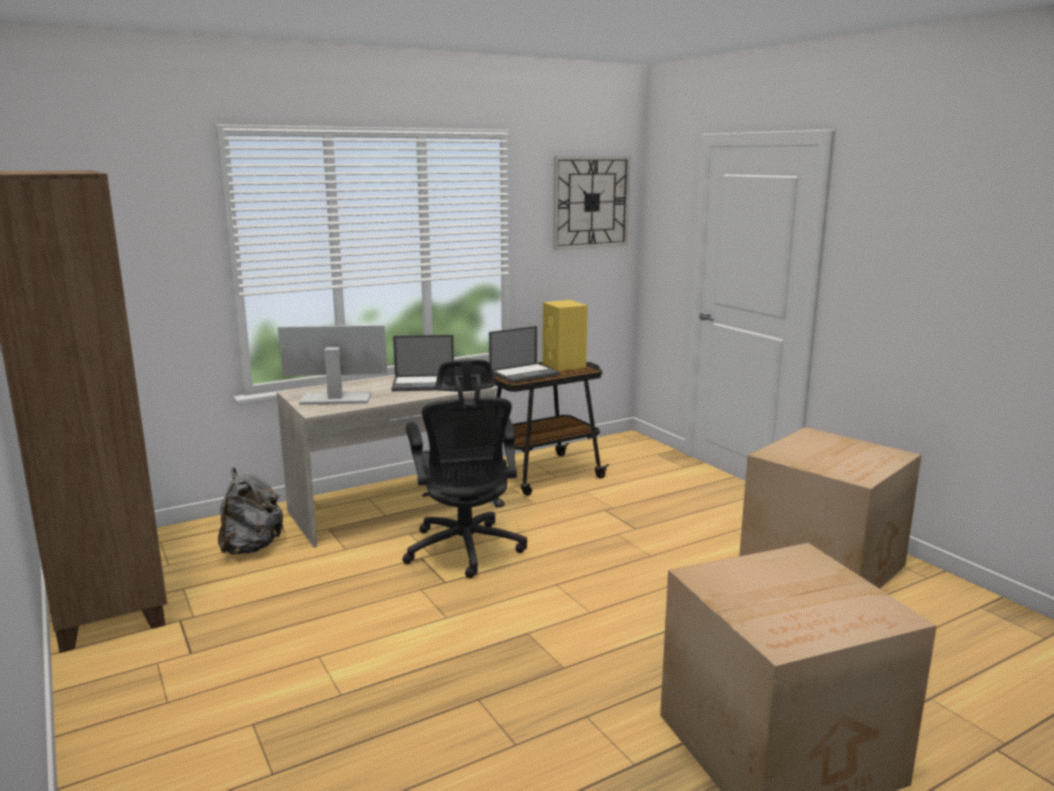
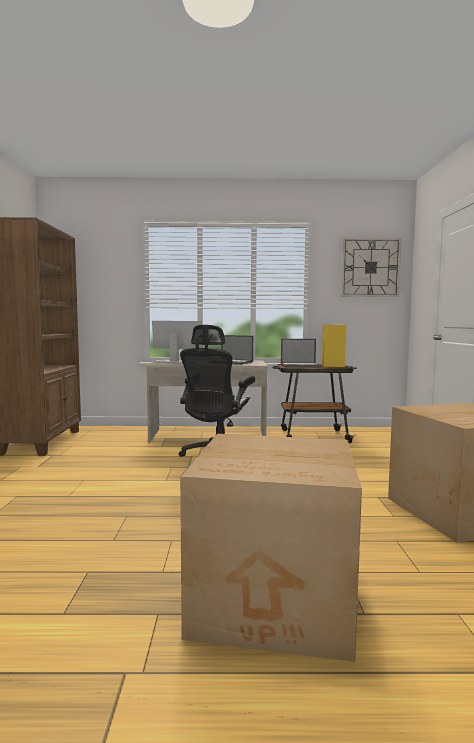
camera: 30 degrees right, 10 degrees down
(251, 547) = (121, 438): grey backpack -> none

